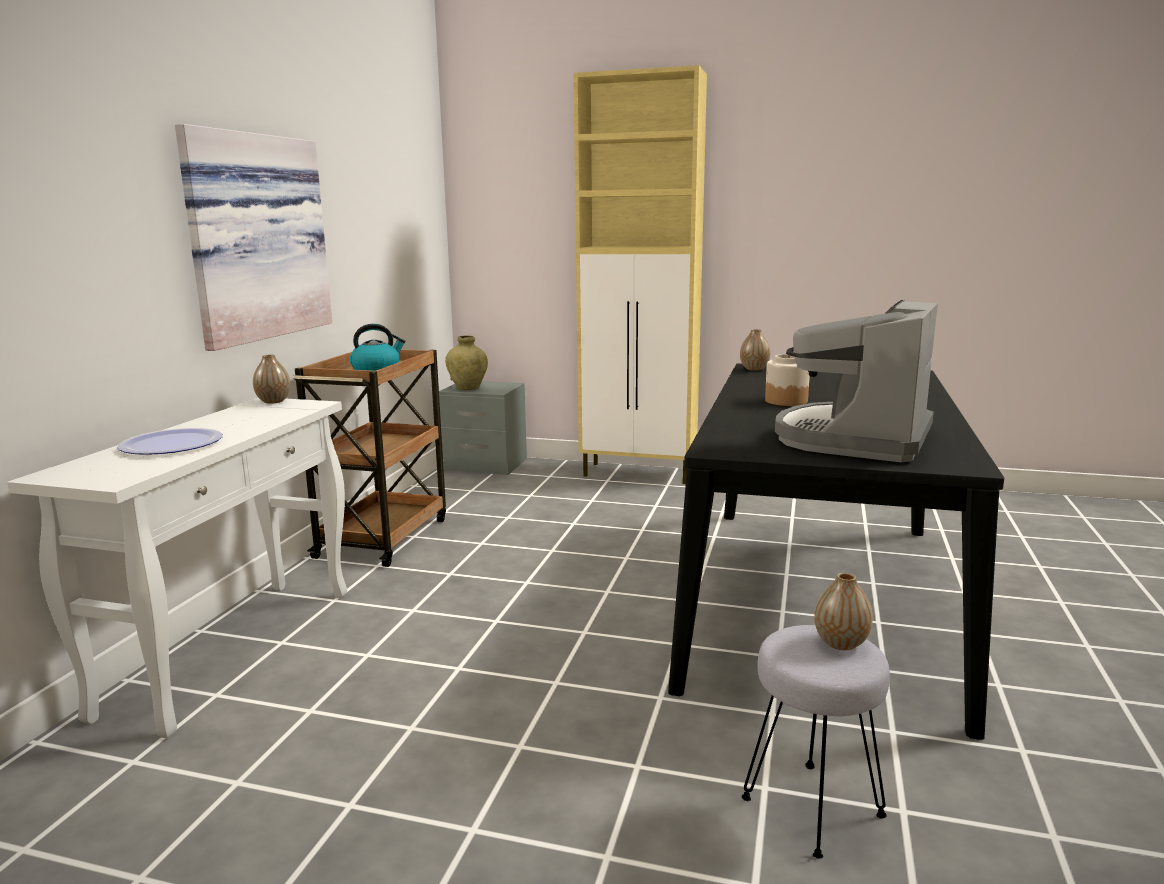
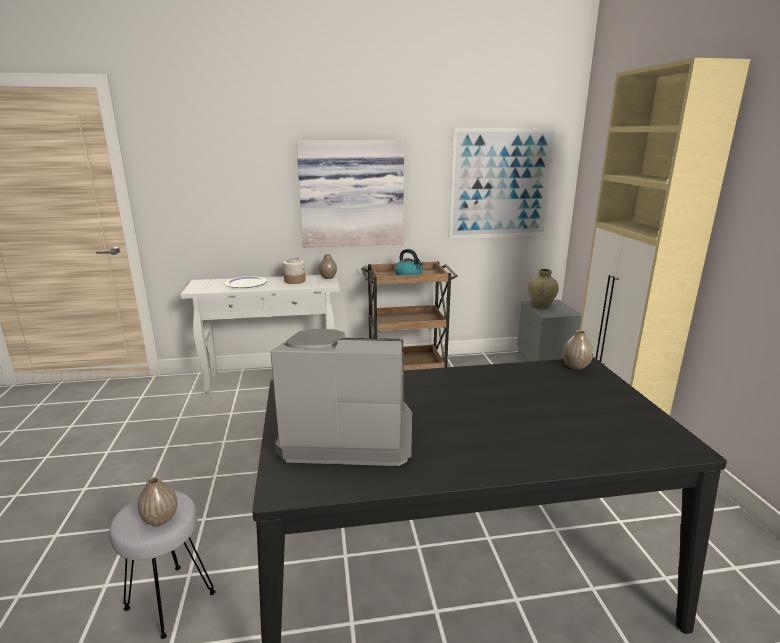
camera: 65 degrees right, 5 degrees up
(397, 219) = (501, 184): none -> picture
(786, 401) = (458, 393): jar -> jar (295, 281)

